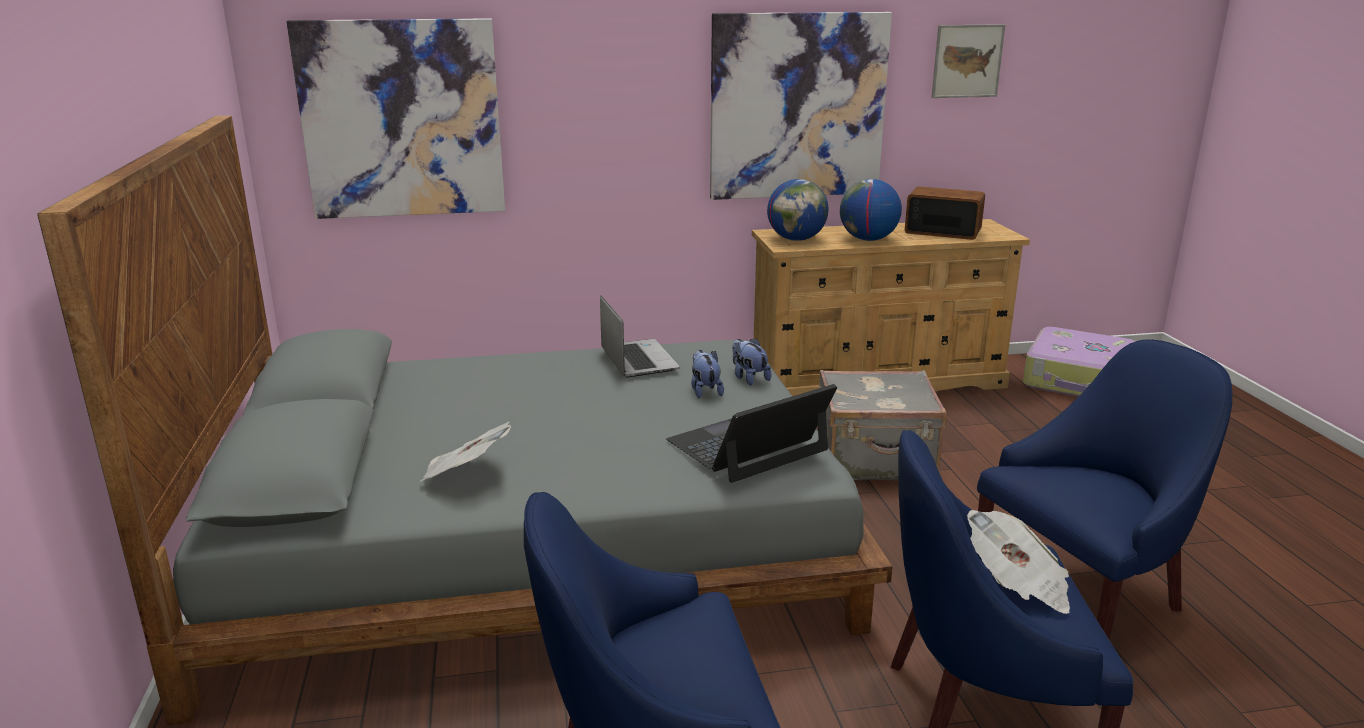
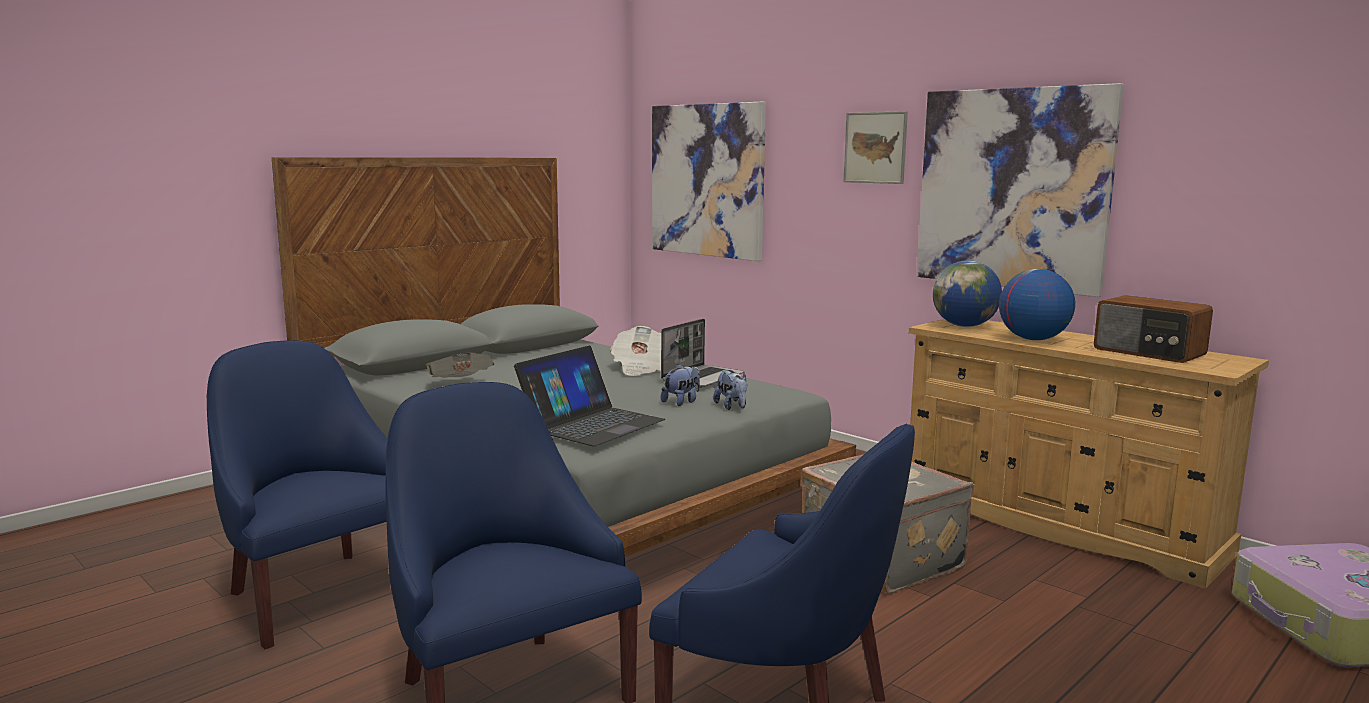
camera: 55 degrees right, 10 degrees down
(748, 446) = (591, 423): laptop -> laptop turned 105 degrees clockwise
(749, 378) = (732, 407): plush toy -> plush toy turned 135 degrees clockwise
(942, 231) = (1149, 352): radio -> radio turned 150 degrees clockwise
(967, 61) = (1234, 143): picture -> picture (875, 147)
(1017, 585) = (517, 560): newspaper -> newspaper (640, 368)

